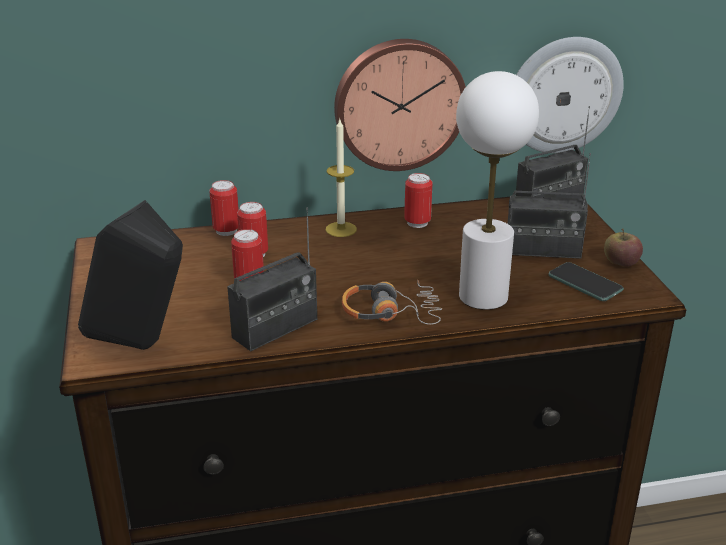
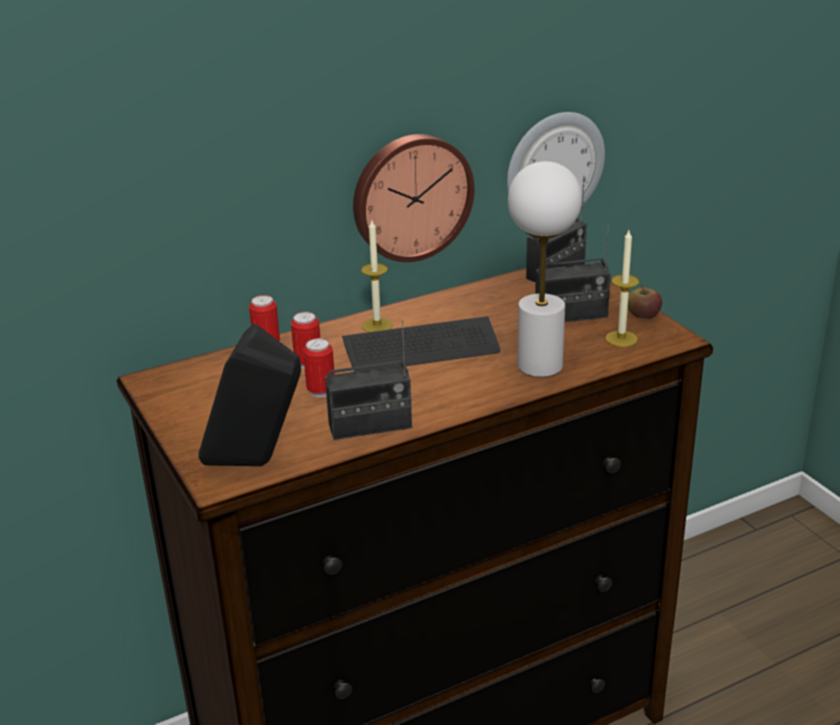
camera: 15 degrees left, 0 degrees up
(275, 328) = (370, 426): radio -> radio turned 45 degrees clockwise
(371, 258) = (421, 348): none -> keyboard
(391, 312) = (466, 393): headphones -> none
(417, 223) = (445, 308): can -> none
(585, 283) = (621, 338): phone -> candle

